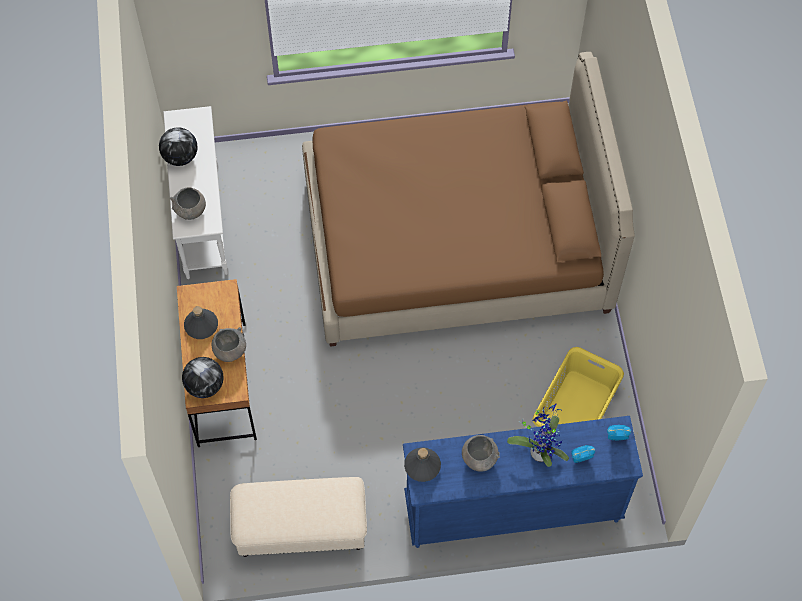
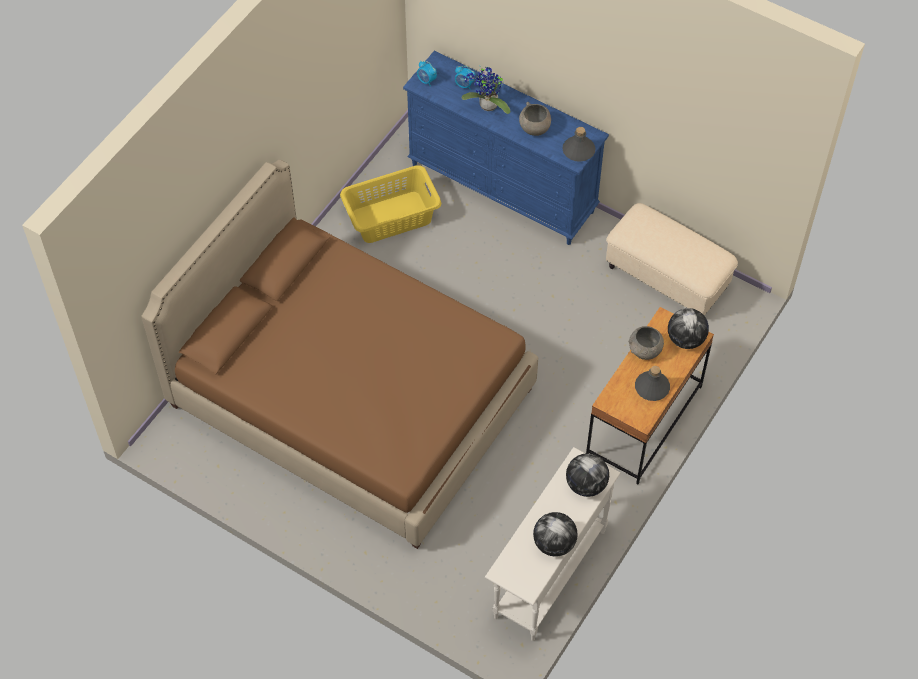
camera: 140 degrees left, 5 degrees down
(190, 211) = (586, 485): grey bowl -> globe

